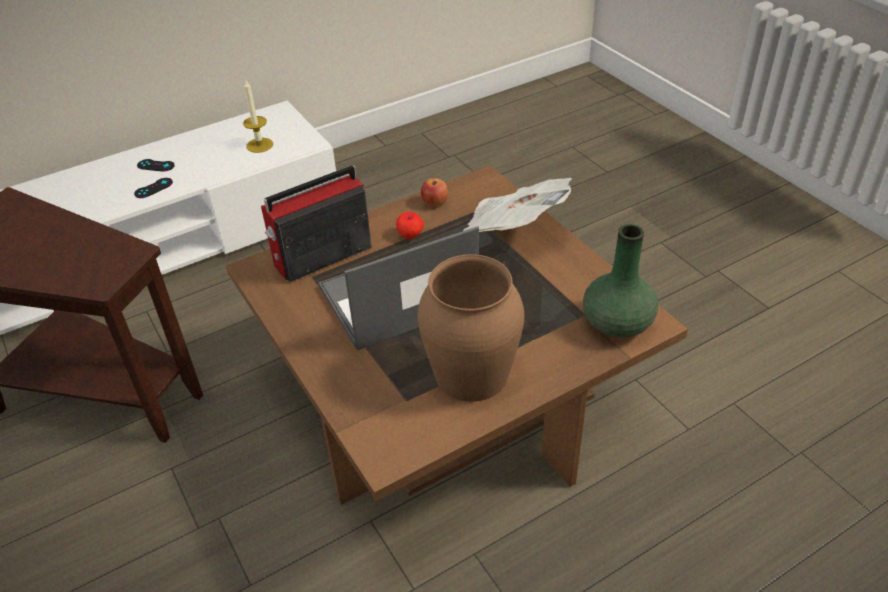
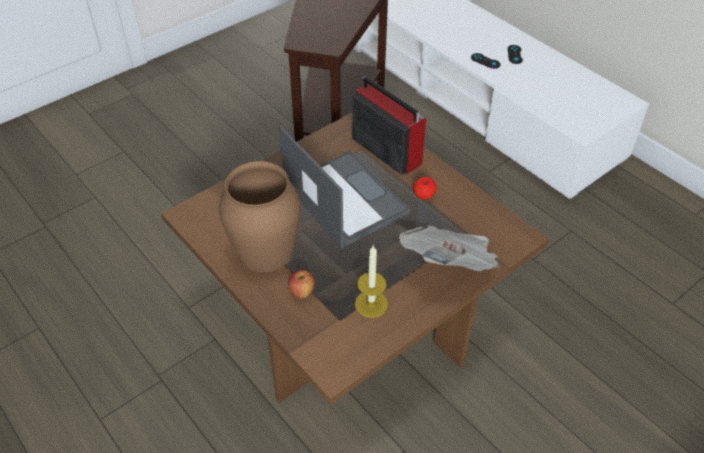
camera: 80 degrees right, 5 degrees up
(259, 145) = (567, 102): candle -> candle (371, 304)
(434, 203) = (473, 206): apple -> apple (301, 292)
(617, 323) = (331, 343): green vase -> none

